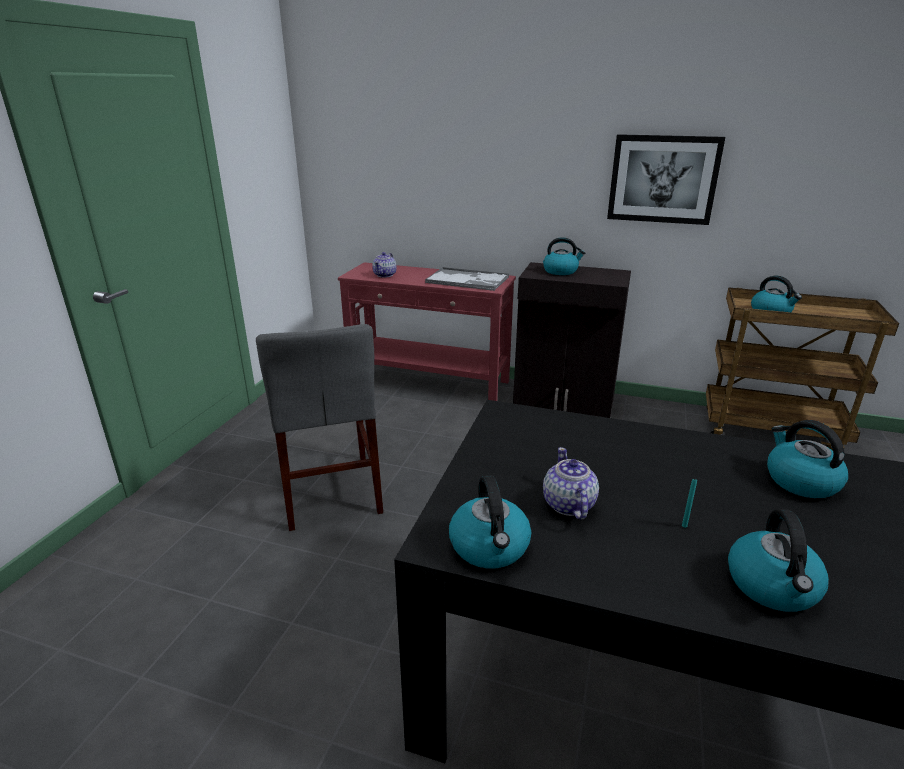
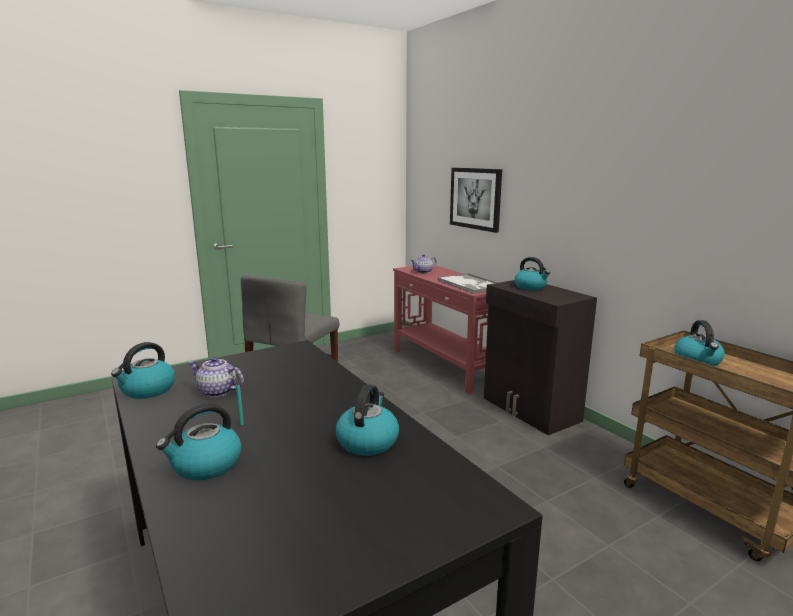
camera: 40 degrees right, 10 degrees down
(568, 505) = (217, 392): teapot -> teapot turned 105 degrees counterclockwise
(663, 179) = (627, 213): picture -> picture (475, 198)

